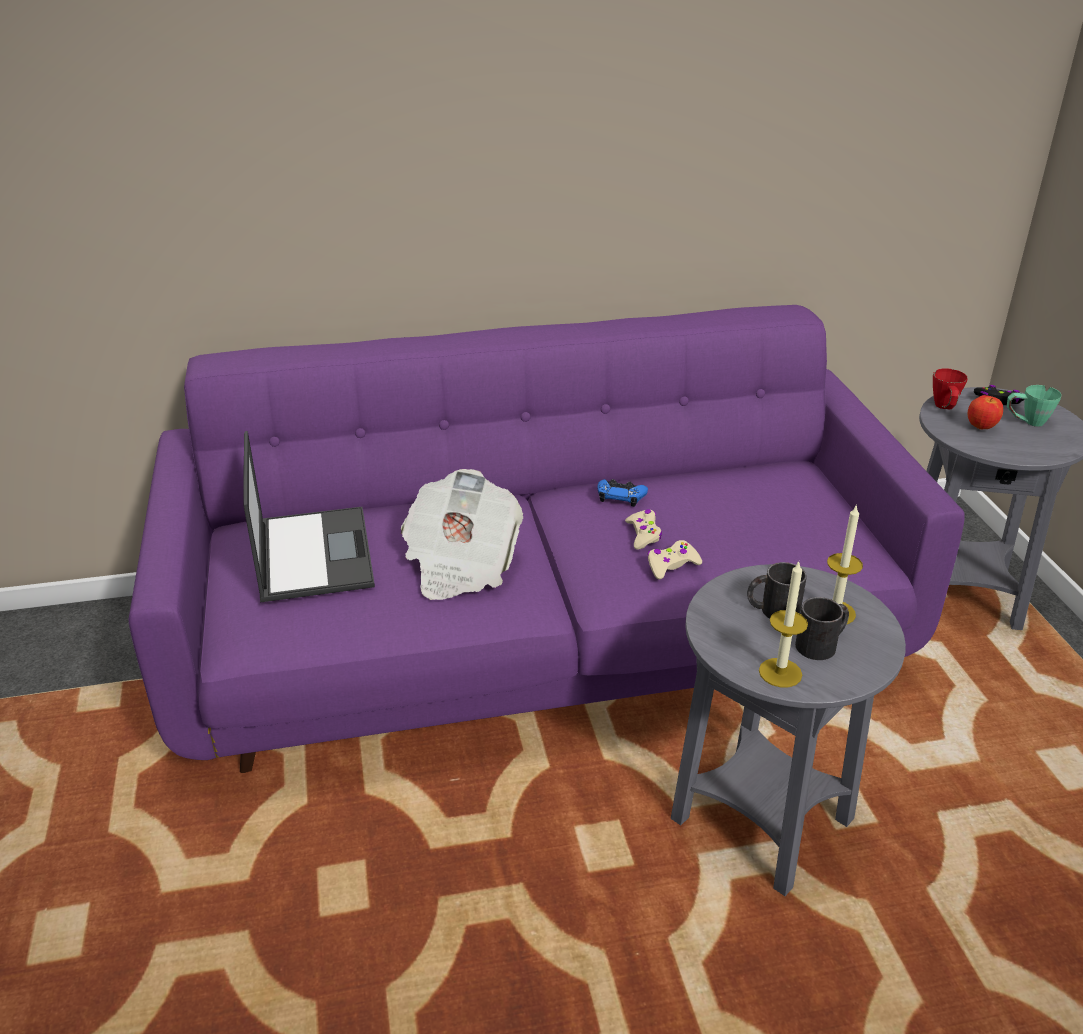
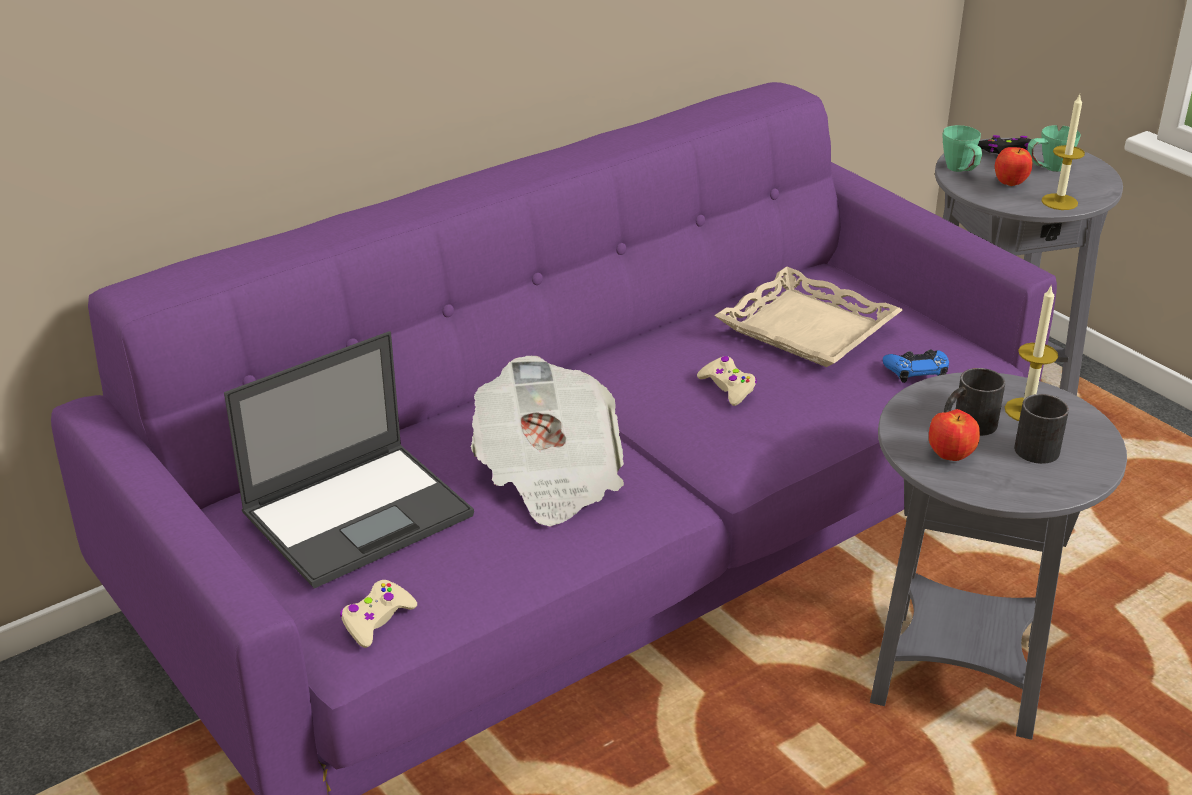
camera: 25 degrees left, 0 degrees up
(313, 553) = (360, 513): laptop -> laptop turned 90 degrees clockwise
(620, 496) = (667, 351): blue game controller -> blue game controller (916, 370)
(671, 565) = (784, 413): beige game controller -> beige game controller (376, 620)
(736, 631) = (950, 456): none -> apple
(743, 505) = (808, 328): none -> beige tray
(780, 672) = (1026, 485): candle -> candle (1059, 202)
(945, 409) = (961, 171): red mug -> green mug

